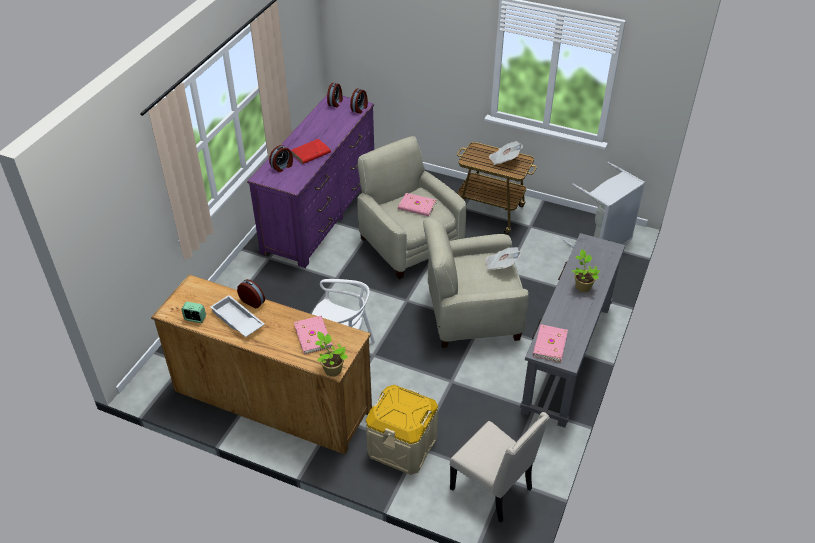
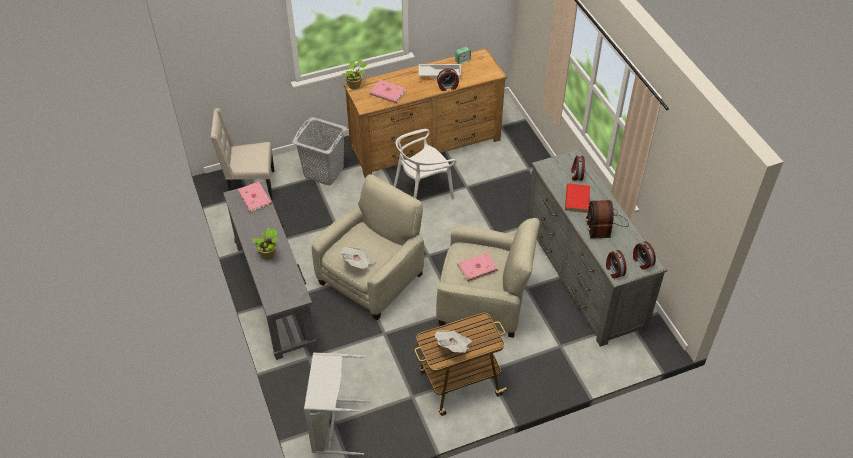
camera: 135 degrees right, 5 degrees up
(320, 131) = (604, 224): none -> radio
(320, 212) = (583, 276): purple dresser -> grey dresser
(402, 446) = (324, 172): beige storage box -> grey laundry basket

